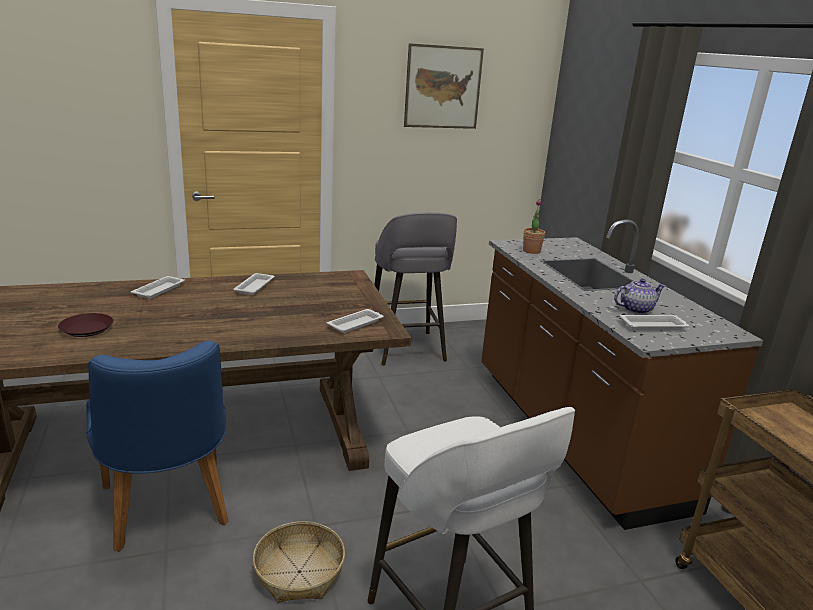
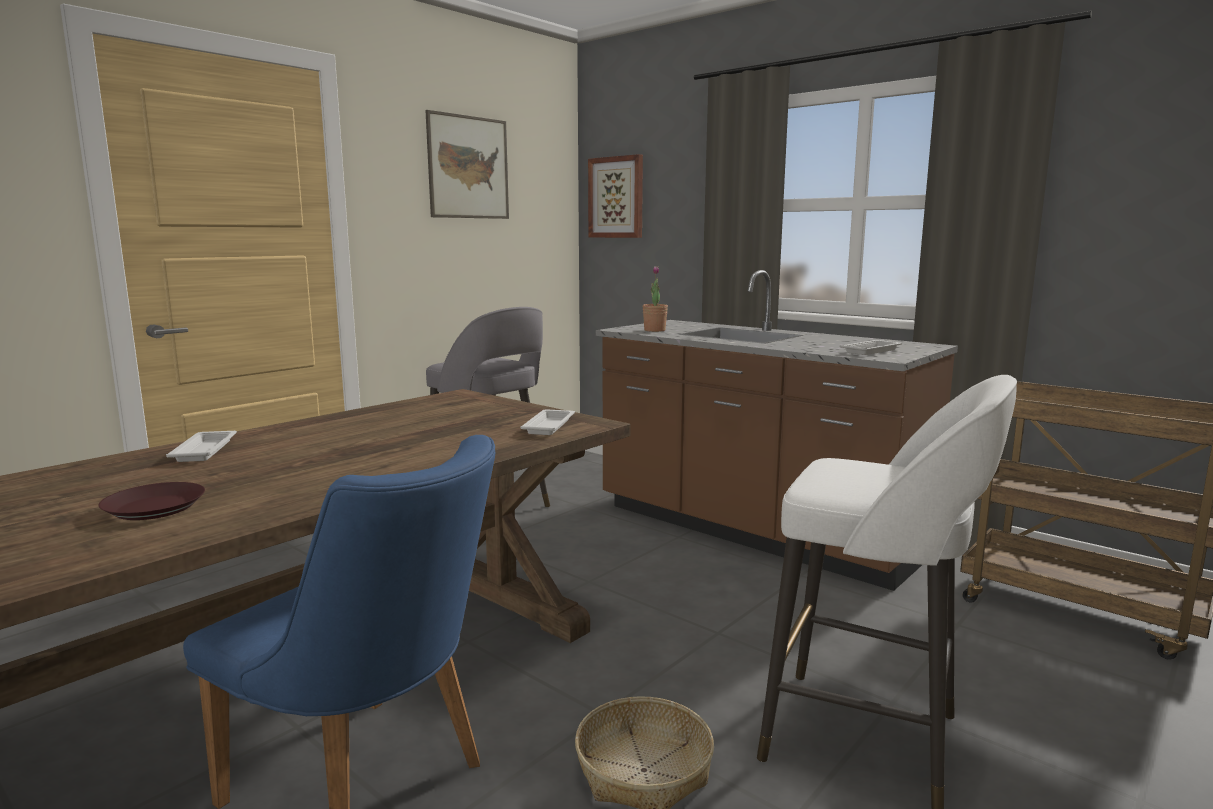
camera: 30 degrees left, 10 degrees down
(255, 286) = (350, 422): white tray -> none
(575, 117) = (616, 197): none -> picture
(635, 309) = (832, 345): teapot -> none

